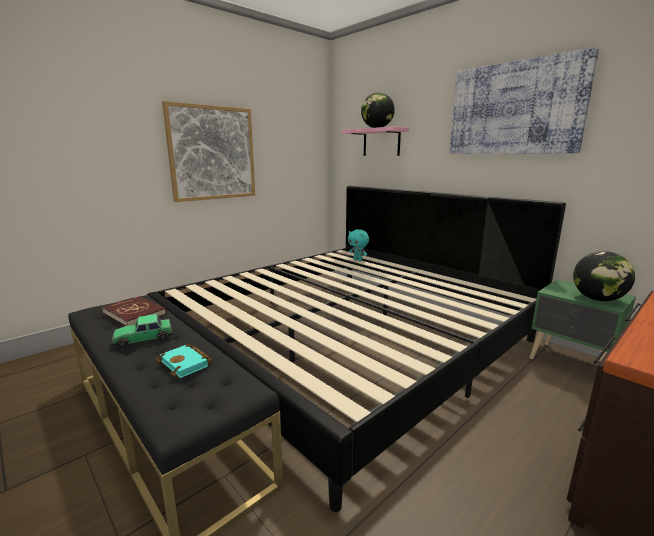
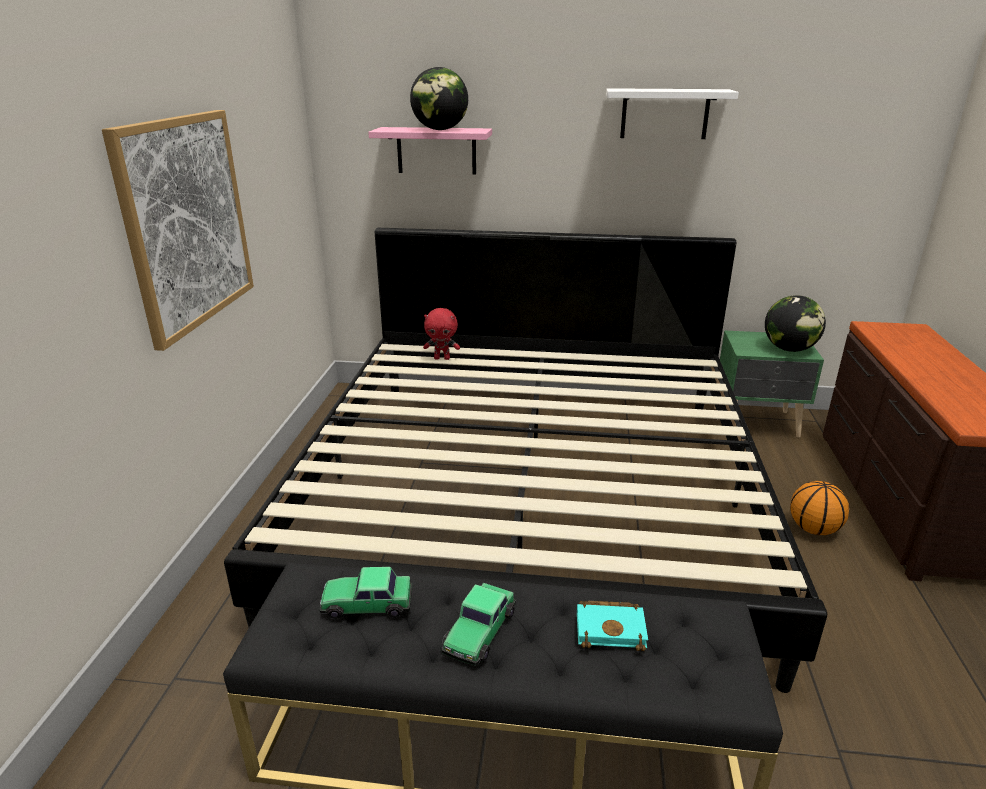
camera: 40 degrees left, 10 degrees up
(135, 313) = (367, 603): red book -> toy car
(358, 260) = (442, 358): turquoise plush toy -> red plush toy
(515, 109) = (664, 114): picture -> white shelf
(520, 440) = (814, 529): none -> basketball

